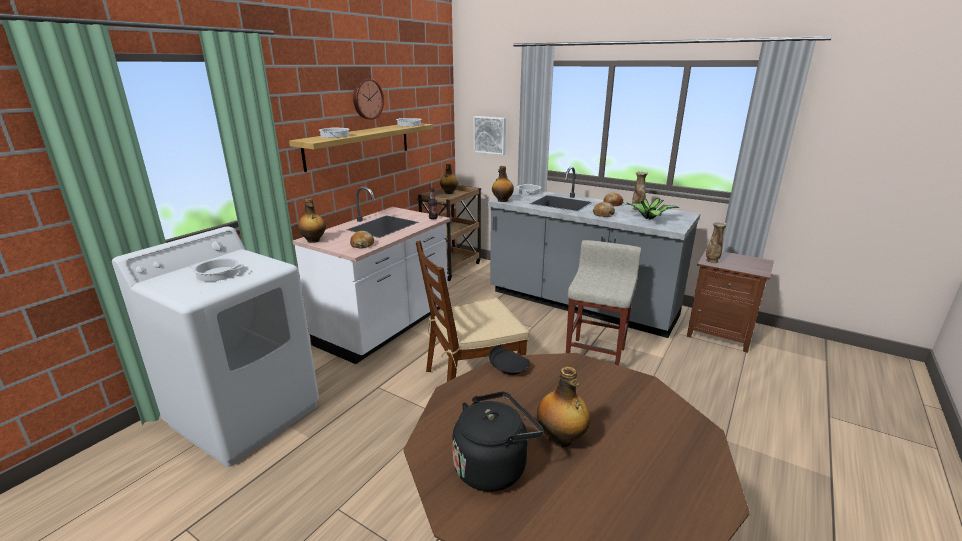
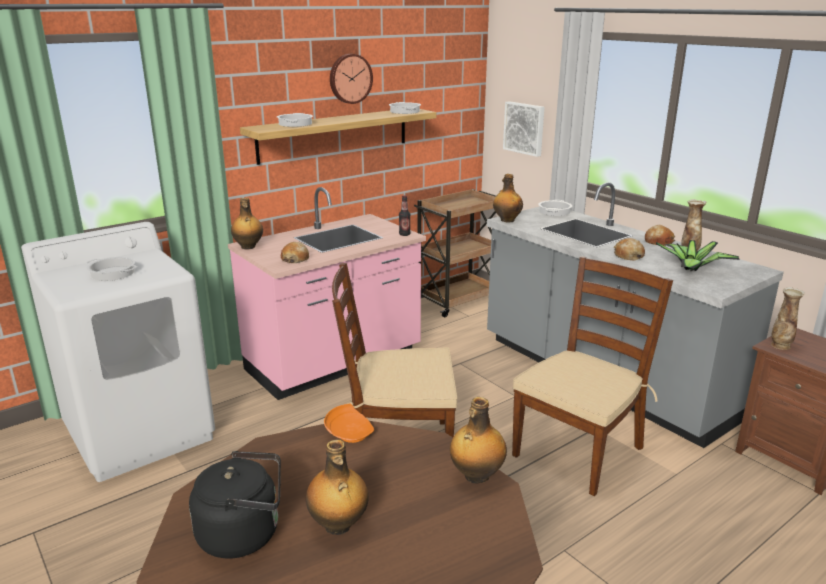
camera: 20 degrees right, 0 degrees up
(385, 327) = (334, 363): white counter -> pink counter
(449, 193) = (463, 201): bottle -> bottle (476, 476)
(508, 367) = (350, 433): black plate -> orange plate
(596, 355) = (578, 451): beige stool -> brown chair

